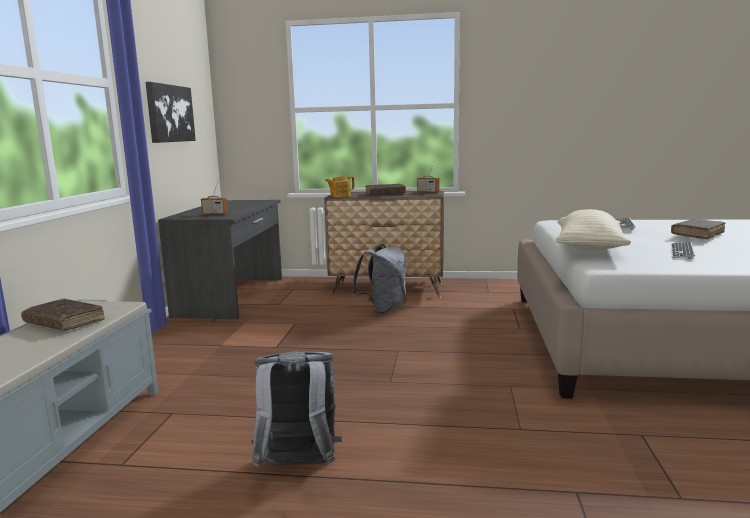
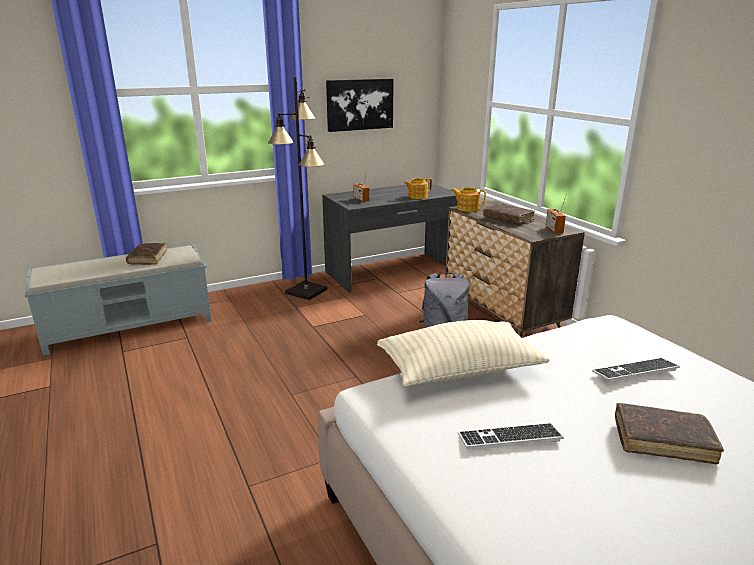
camera: 55 degrees right, 10 degrees up
(194, 333) = (307, 291): none -> black floor lamp
(253, 205) = (417, 196): none -> teapot
(298, 467) = (142, 406): grey backpack -> none

